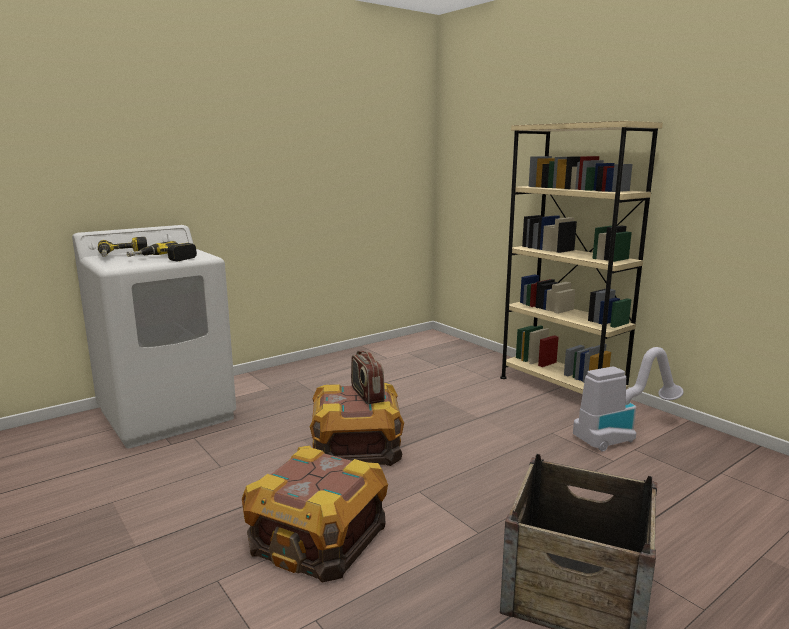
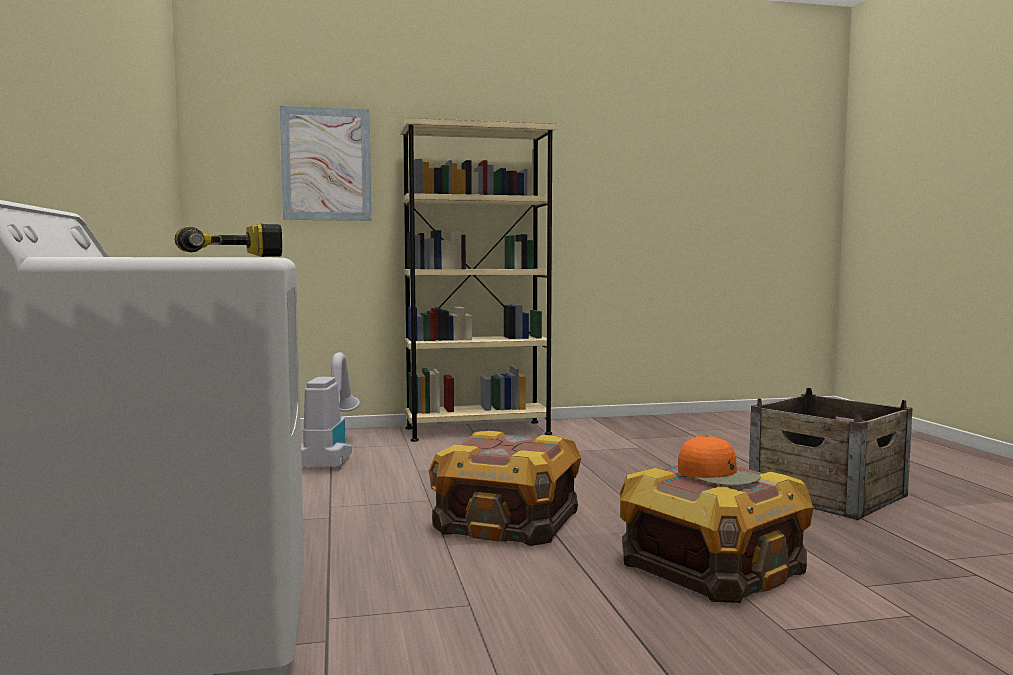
camera: 65 degrees left, 10 degrees down
(123, 255) = (133, 252): power drill -> none
(312, 475) = (718, 475): none -> orange cap
(367, 395) = (511, 438): radio -> none
(504, 157) = (326, 164): none -> picture
(620, 435) = (597, 436): vacuum cleaner -> vacuum cleaner (331, 457)

